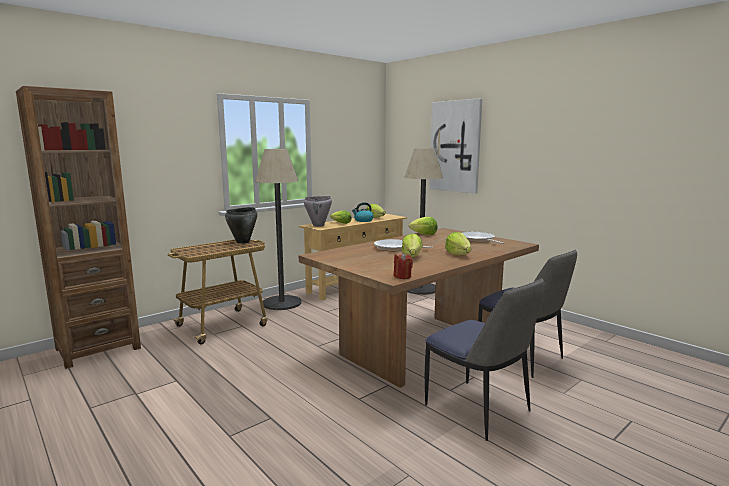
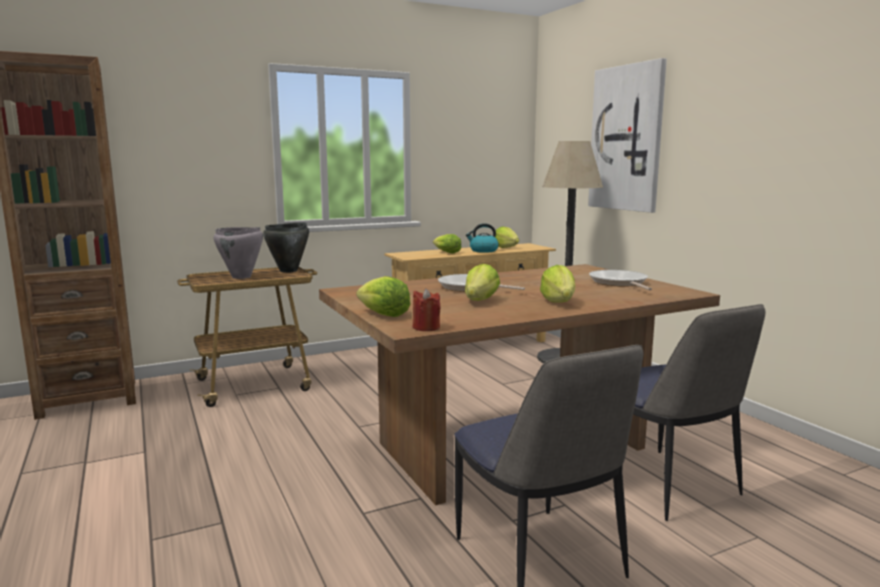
camera: 15 degrees right, 0 degrees up
(282, 303) = (352, 362): floor lamp -> none
(318, 225) = (411, 254): grey cooking pot -> grey cooking pot (241, 277)
(424, 234) = (541, 271): lettuce -> lettuce (383, 315)

